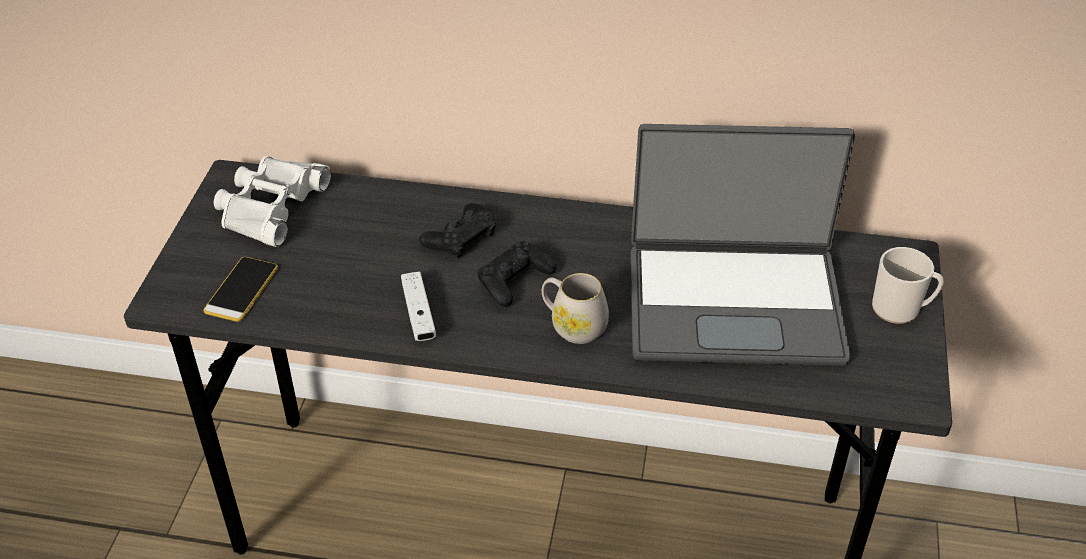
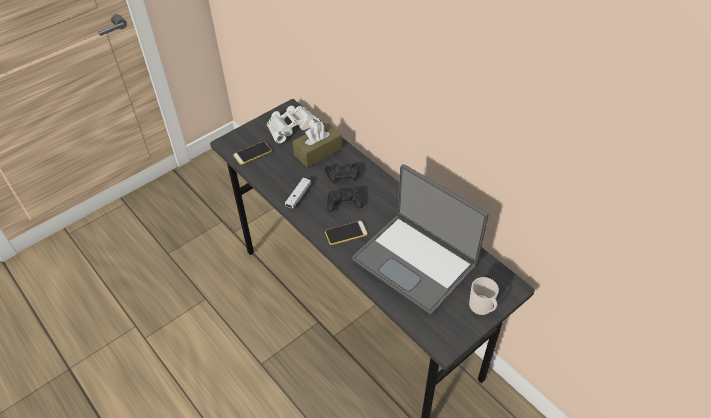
camera: 40 degrees right, 5 degrees up
(371, 223) = (318, 151): none -> brown tissue box
(573, 325) = (346, 233): white mug -> phone

